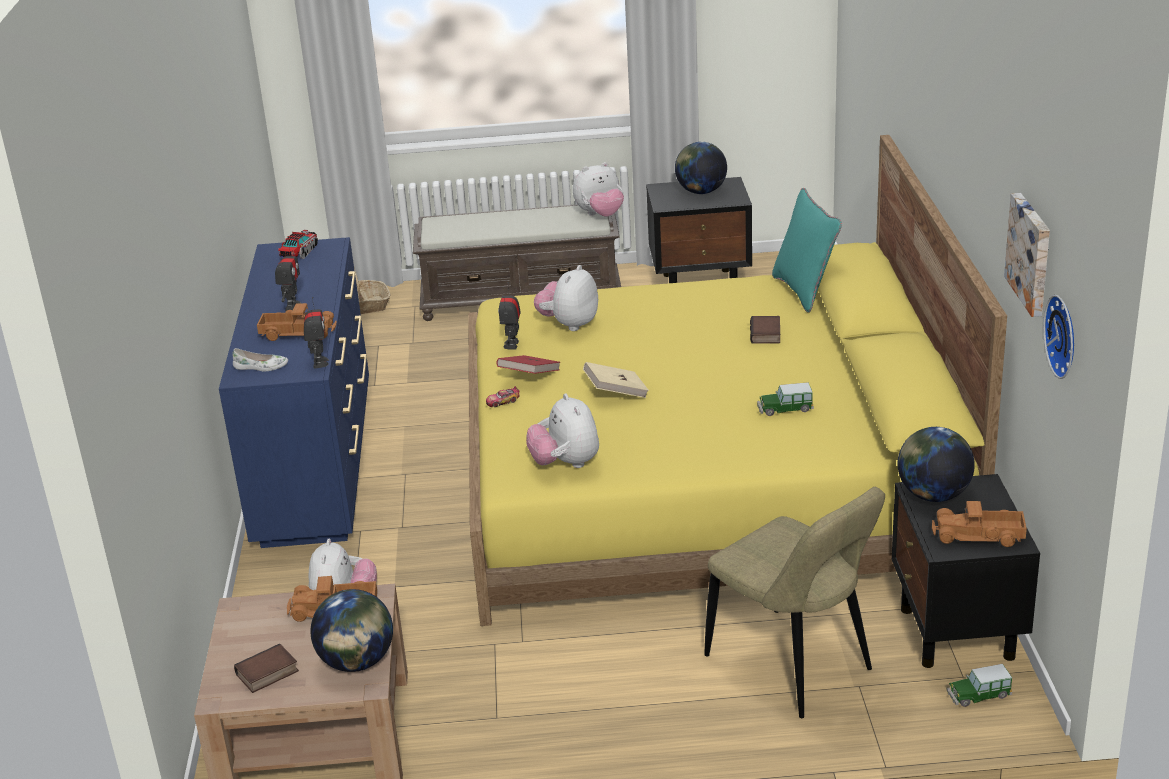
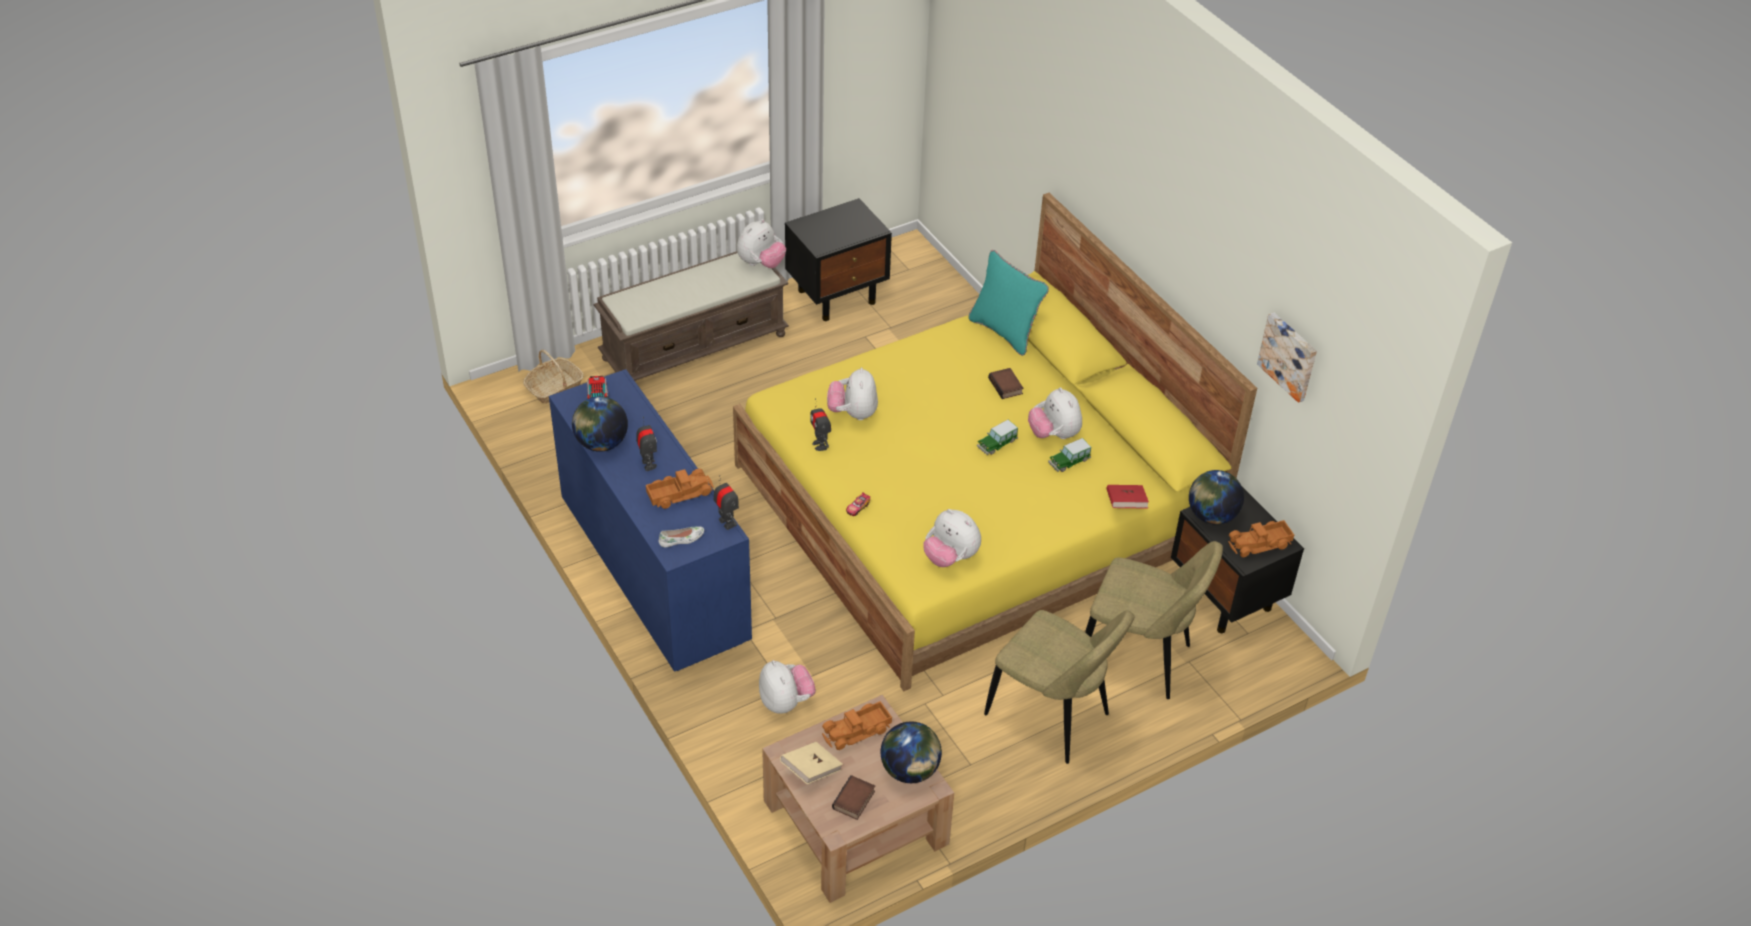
camera: 30 degrees left, 15 degrees up
(529, 377) = (859, 476): red book -> red book (1125, 505)
(616, 393) = (936, 476): beige book -> beige book (811, 770)
(634, 697) = (1052, 717): none -> beige chair
(701, 192) = (839, 224): globe -> globe (601, 443)
(787, 383) = (1054, 434): none -> plush toy
(978, 695) = (1265, 645): toy car -> toy car (997, 444)
(1065, 336) = (1336, 422): wall clock -> none

